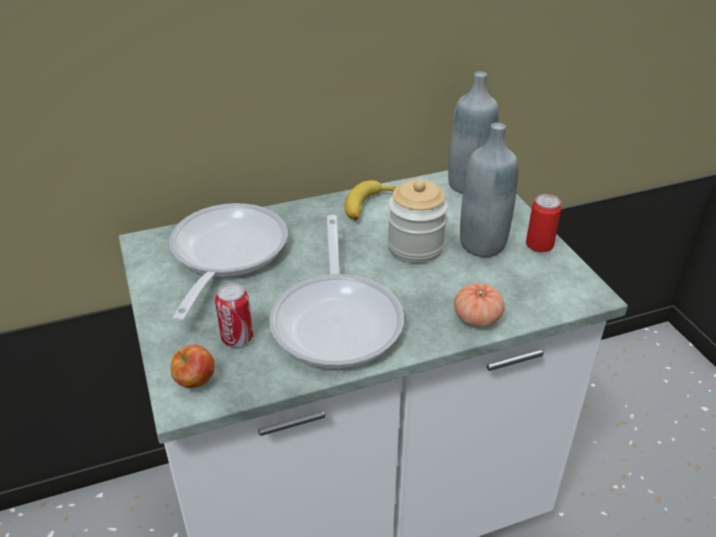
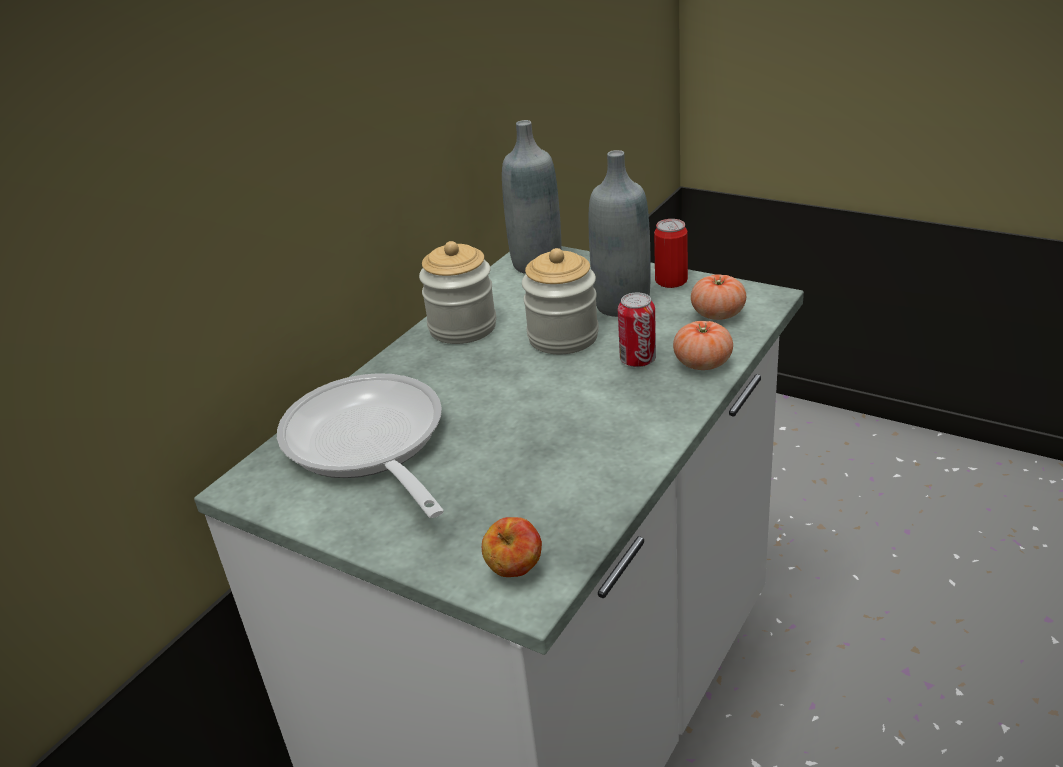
camera: 35 degrees left, 5 degrees down
(237, 338) = (499, 507): can -> can (638, 360)
(338, 318) = (577, 433): frying pan -> none
(367, 207) = (462, 327): banana -> jar
(537, 288) = (718, 314): none -> tomato

